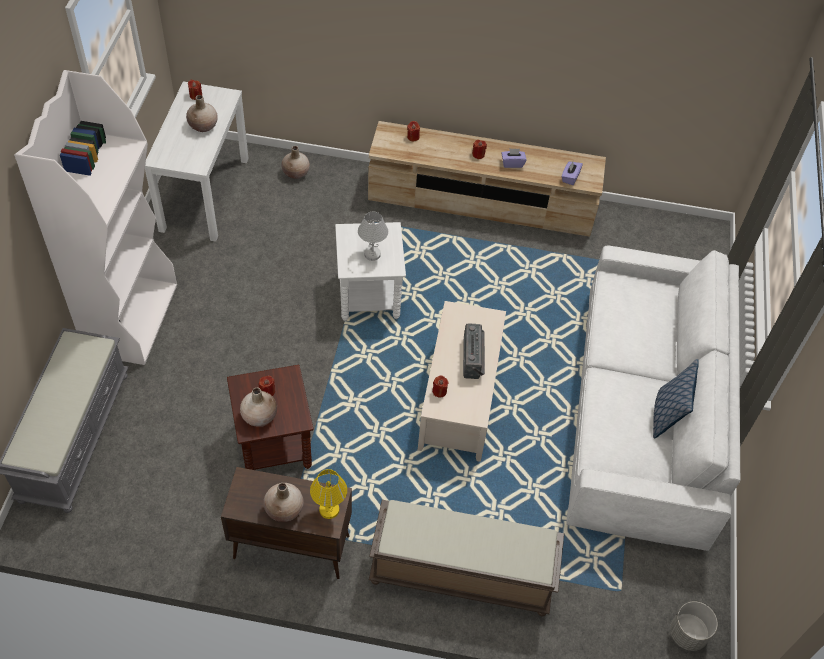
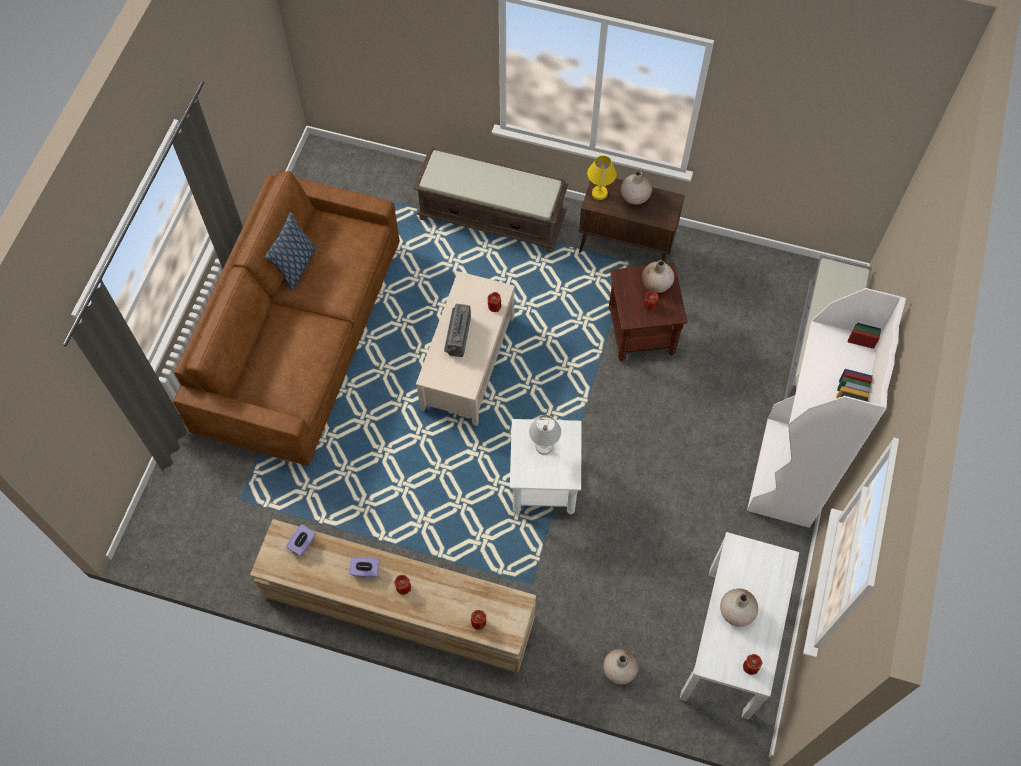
camera: 170 degrees left, 10 degrees up
(642, 413) = (300, 336): white sofa -> brown sofa
(688, 634) = (328, 164): grey planter -> none

